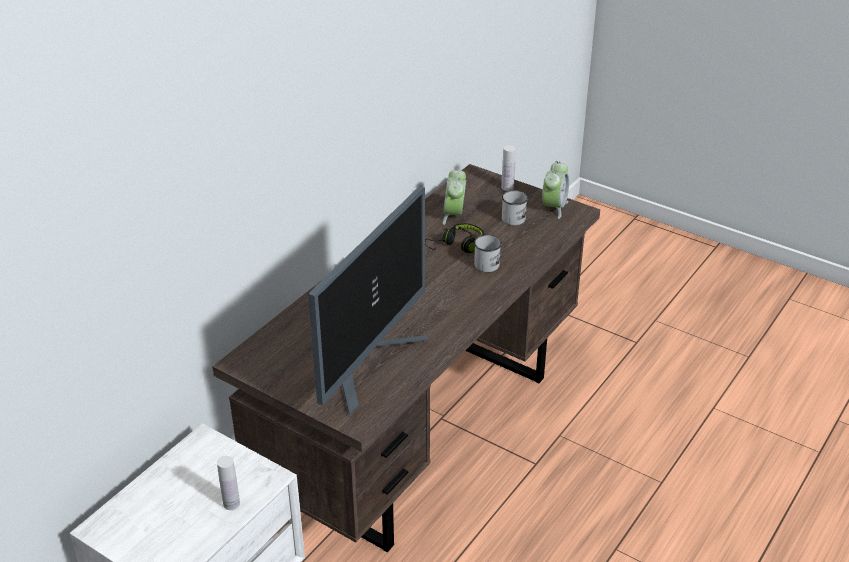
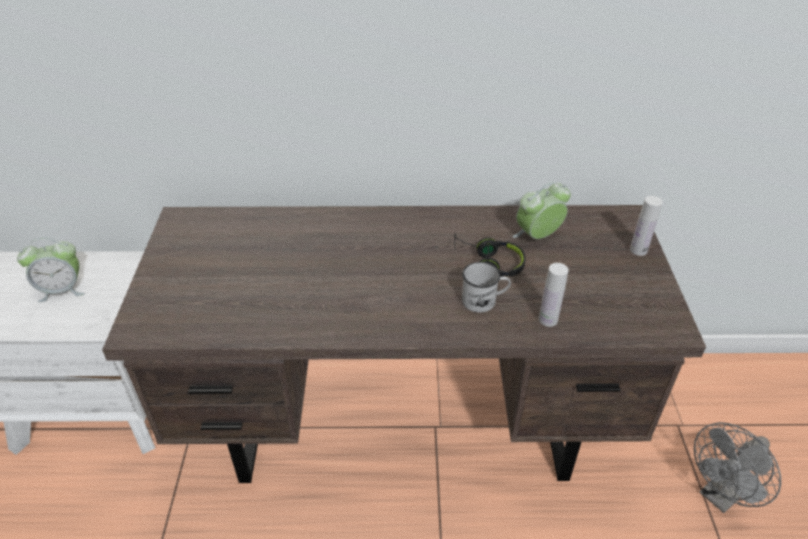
camera: 55 degrees right, 5 degrees up
(231, 503) = (50, 319): white bottle -> white bottle (548, 319)
(369, 363) = (233, 295): monitor -> none
(515, 217) = (593, 281): white mug -> none
(554, 207) = (652, 304): alarm clock -> alarm clock (62, 290)
(609, 322) = (720, 495): none -> grey fan

